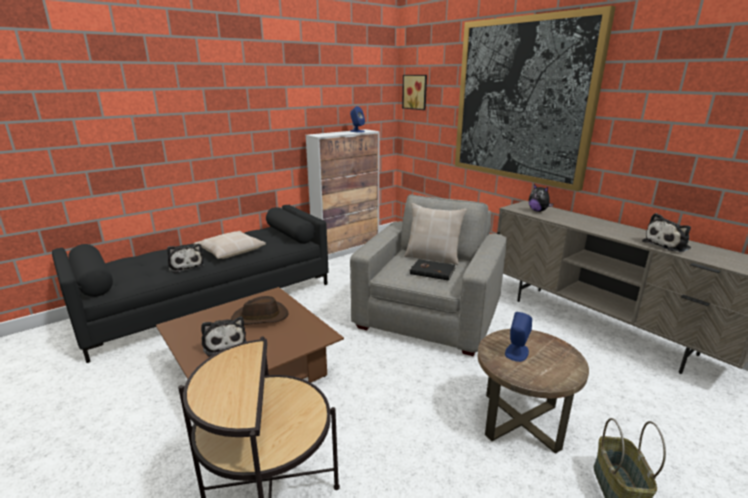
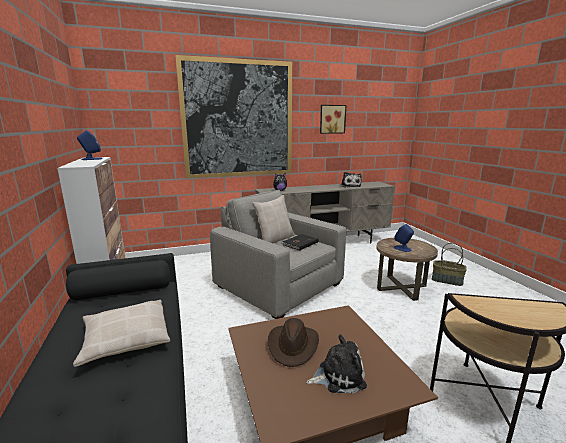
camera: 70 degrees left, 5 degrees down
(186, 265) = (135, 386): plush toy -> none
(415, 92) = (113, 116): picture -> picture (332, 119)

